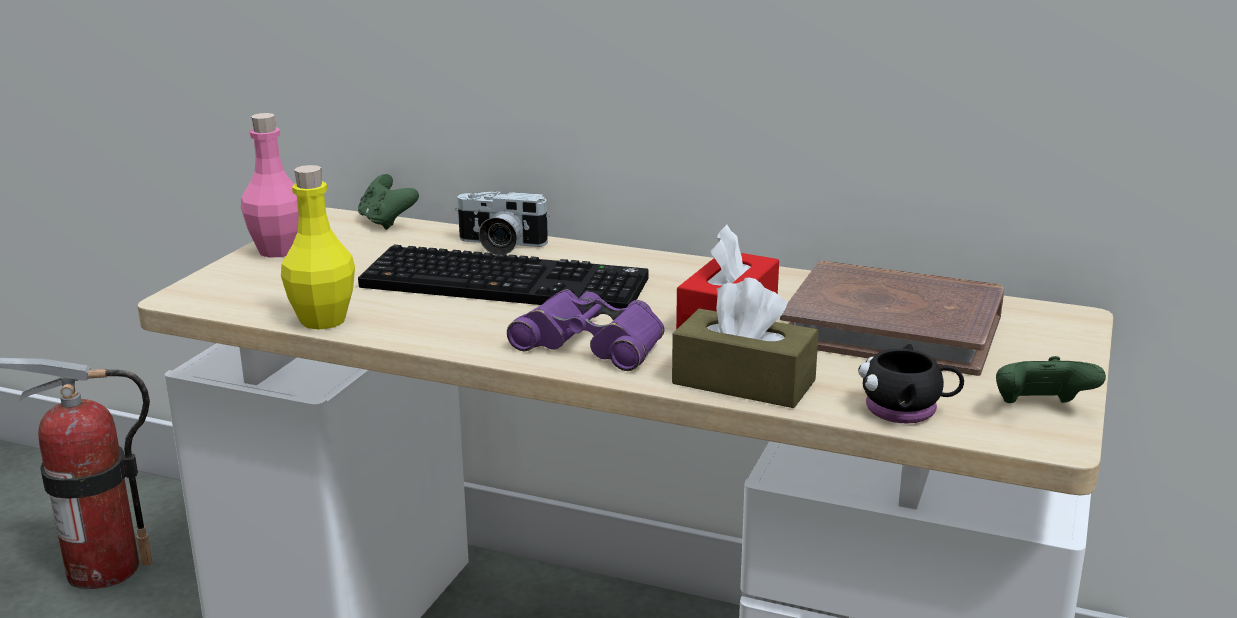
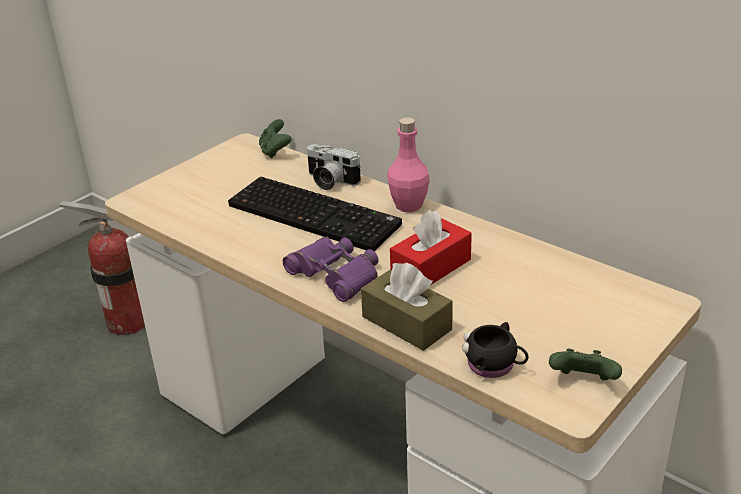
camera: 20 degrees right, 10 degrees up
(278, 250) = (201, 168): pink bottle -> pink bottle (408, 205)
(323, 320) = (194, 230): yellow bottle -> none
(893, 327) = (535, 292): brown book -> none

